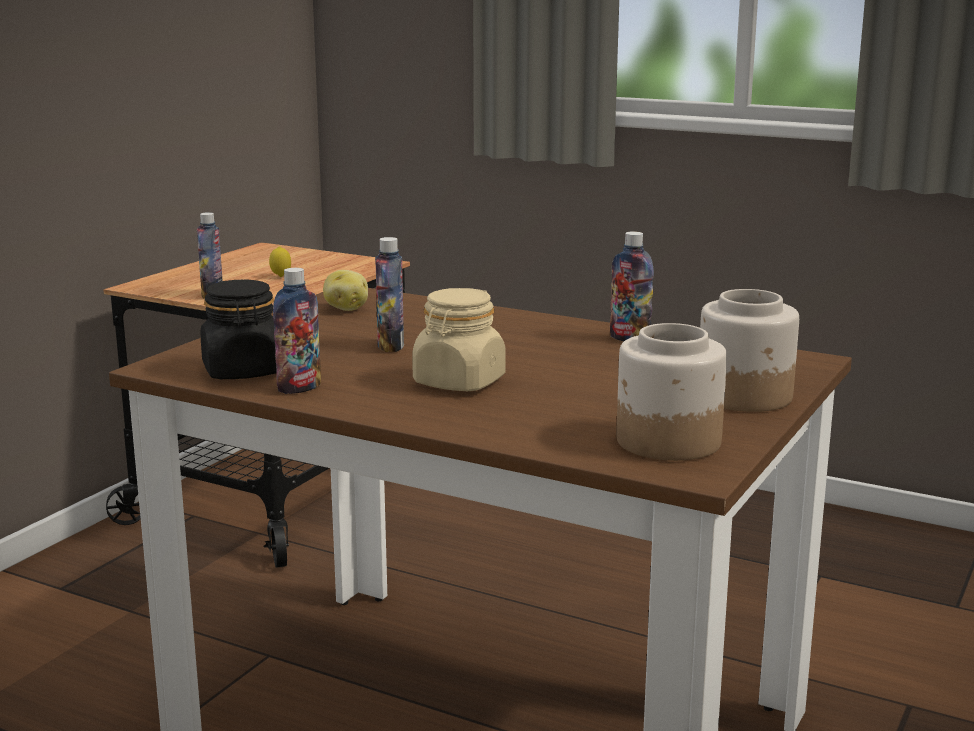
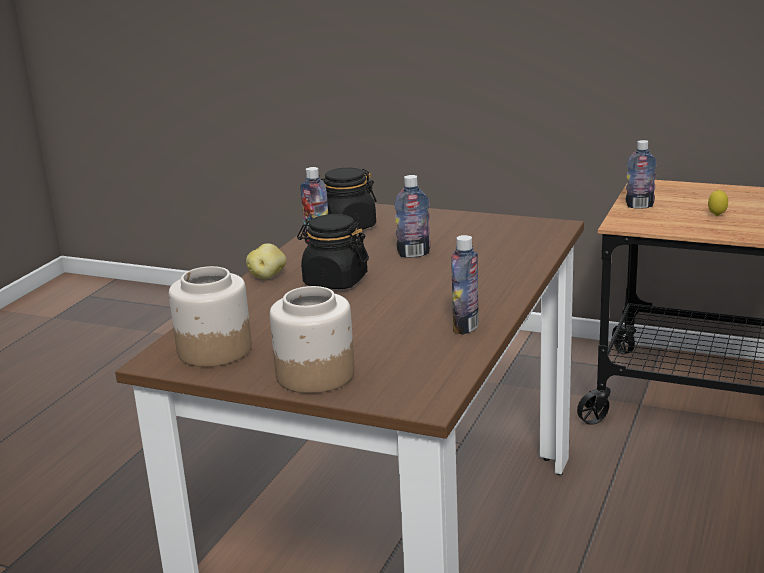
camera: 85 degrees right, 5 degrees up
(346, 309) = (506, 230): potato -> potato (268, 276)
(459, 382) = (335, 281): beige jar -> black jar

